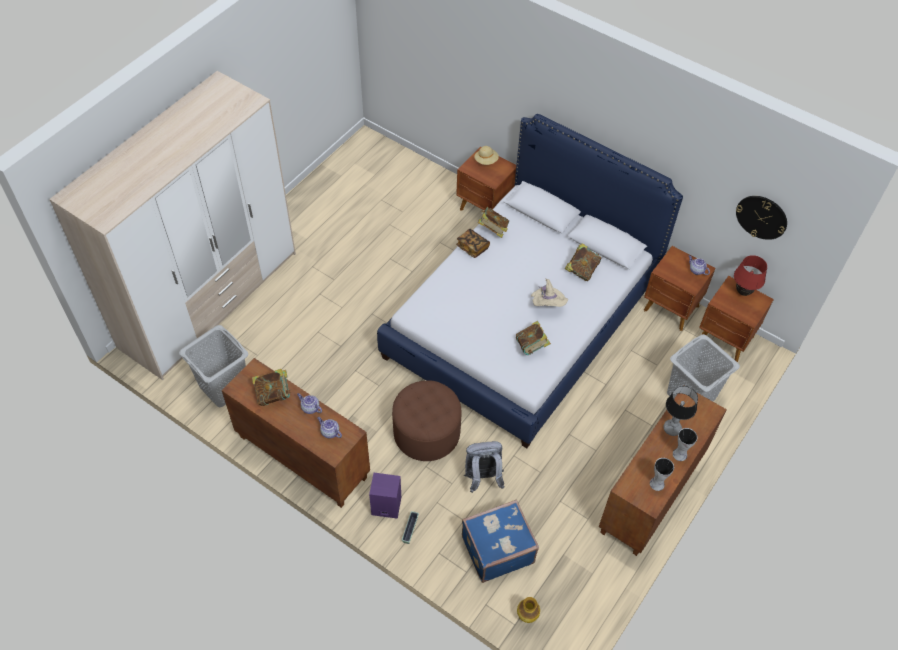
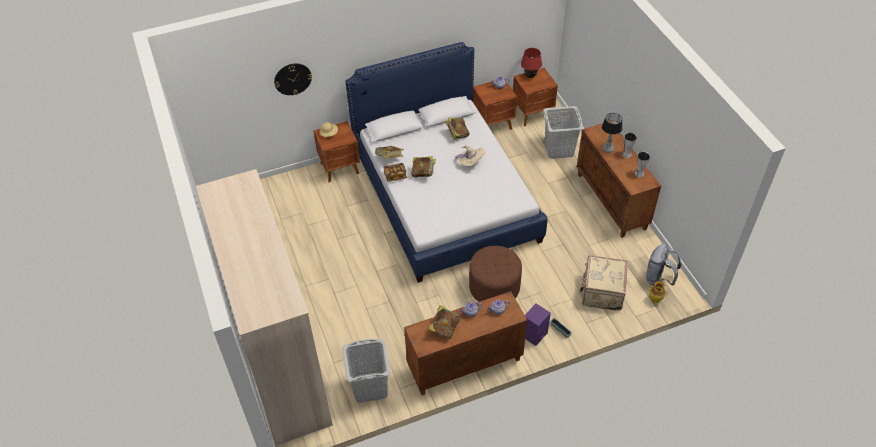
camera: 55 degrees left, 5 degrees down
(482, 478) = (548, 274): grey backpack -> grey backpack (659, 278)
(496, 549) = (601, 292): blue suitcase -> beige suitcase
(531, 346) = (496, 186): book -> book (423, 173)
(761, 217) = (521, 22): wall clock -> wall clock (292, 79)

